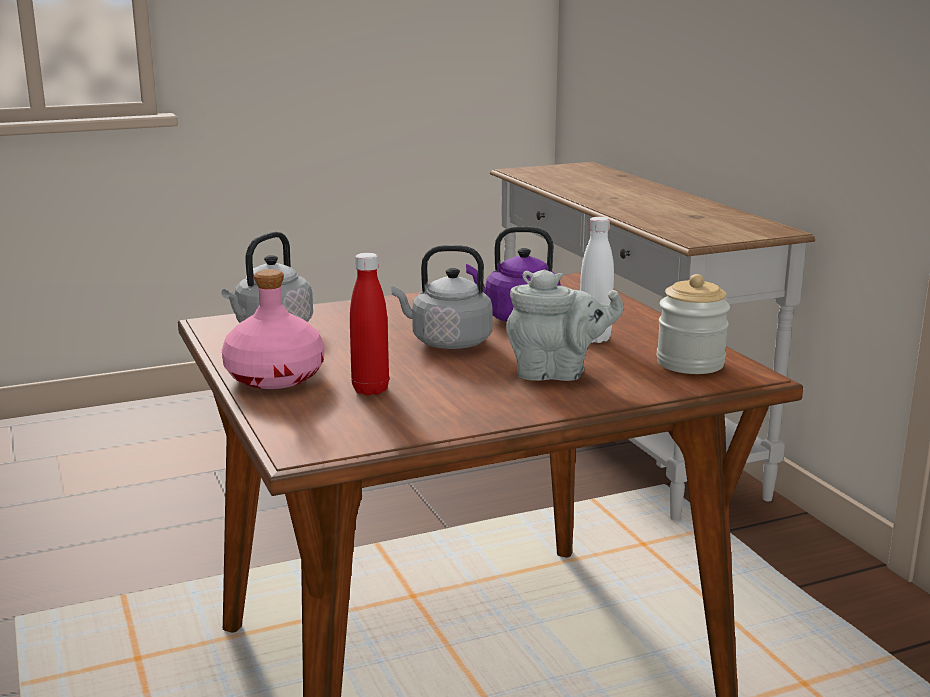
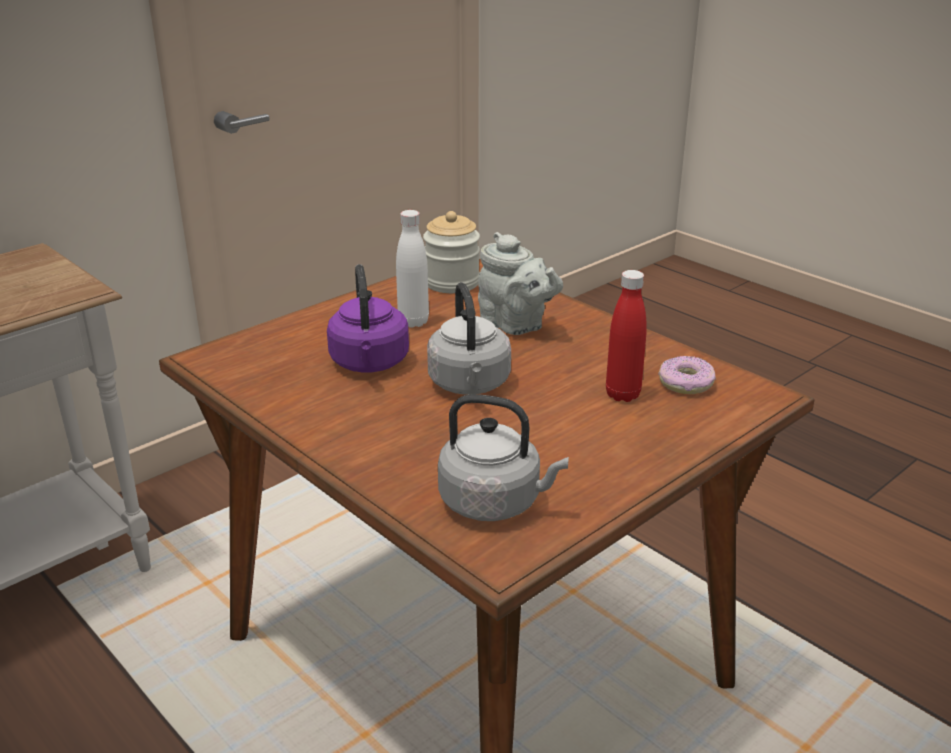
camera: 110 degrees left, 10 degrees up
(276, 377) = (637, 451): pink bottle -> none
(362, 419) = (686, 383): none -> donut
(557, 374) = (515, 325): grey teapot -> grey teapot turned 150 degrees clockwise

